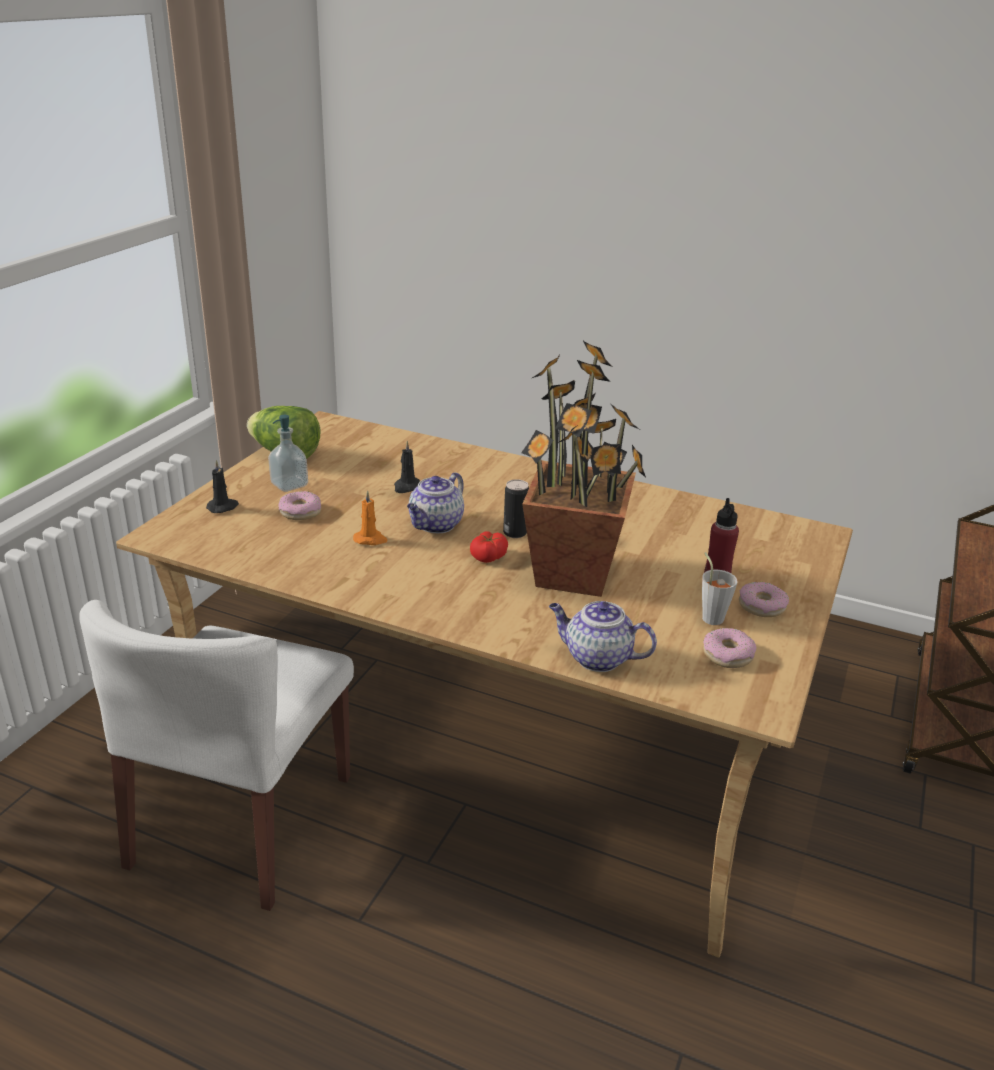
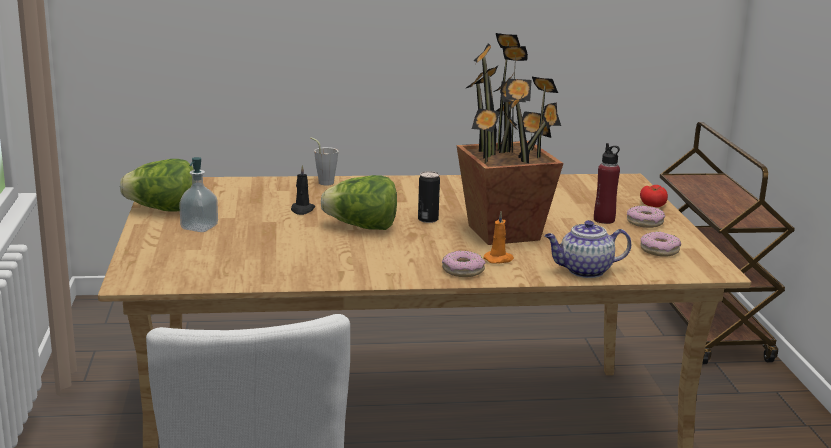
camera: 30 degrees left, 10 degrees down
(223, 507) = (163, 252): black candle -> none
(300, 512) = (238, 241): donut -> donut (463, 270)
(370, 539) = (324, 245): orange candle -> orange candle (499, 259)
(436, 525) = (362, 227): teapot -> lettuce
(489, 556) = (429, 236): tomato -> tomato (653, 204)
(710, 616) = (622, 234): grey cup -> grey cup (324, 182)

